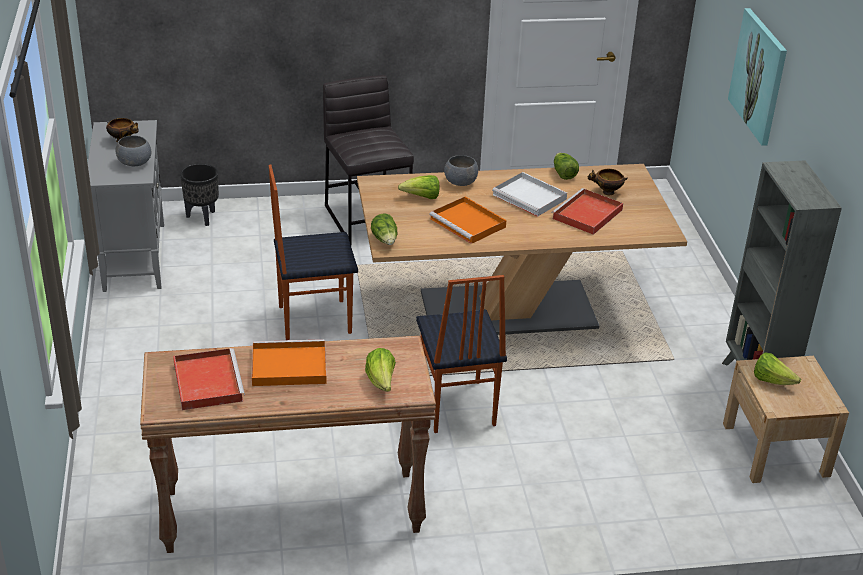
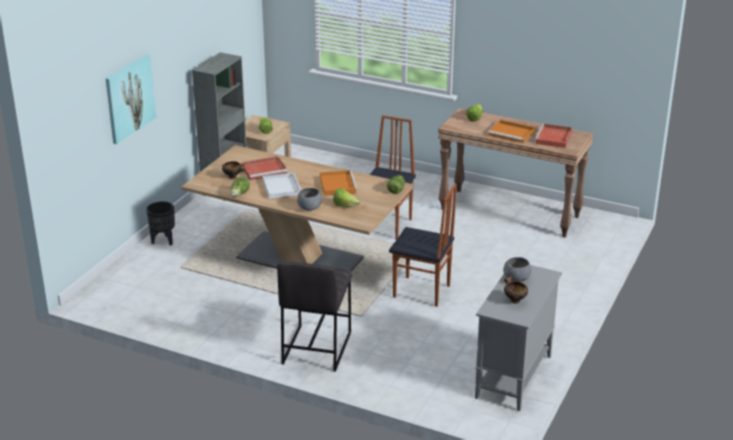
camera: 145 degrees left, 5 degrees down
(202, 217) = (439, 394): black planter -> black planter (163, 241)

